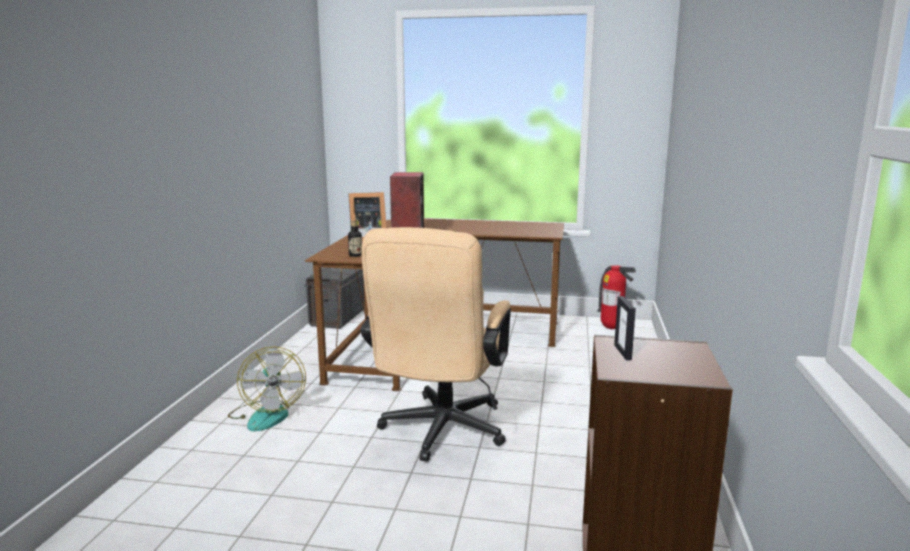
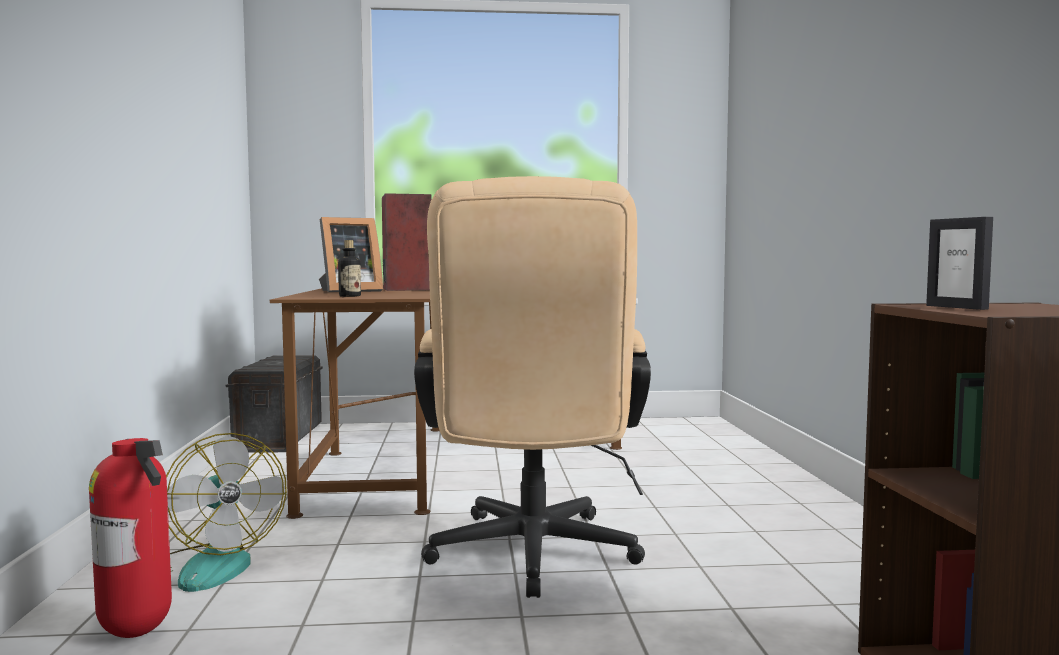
camera: 15 degrees left, 10 degrees down
(612, 328) = (679, 427): fire extinguisher -> fire extinguisher (138, 633)

